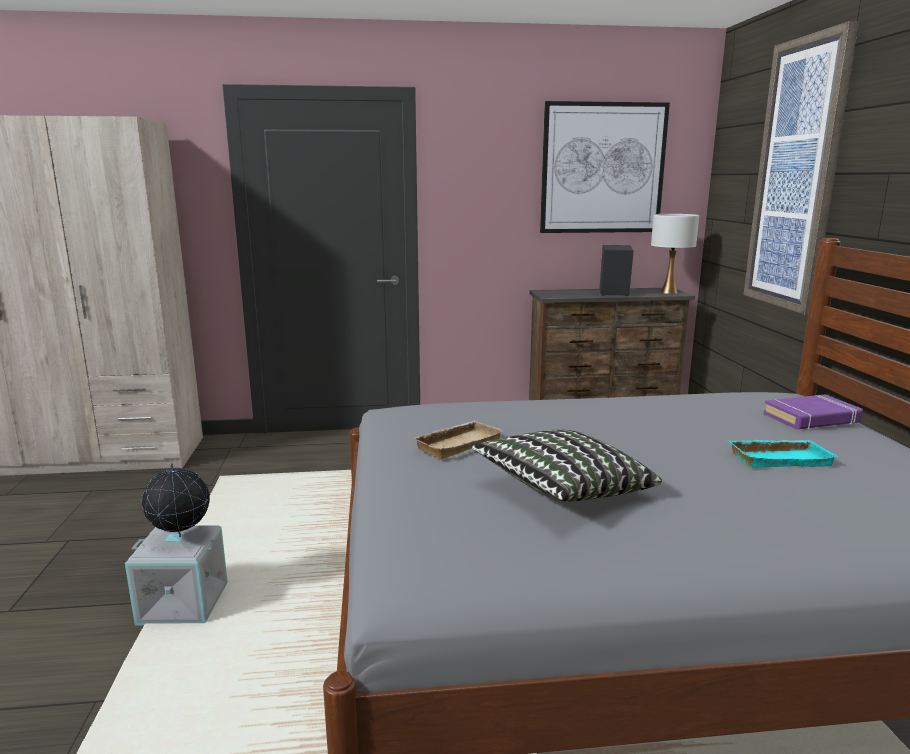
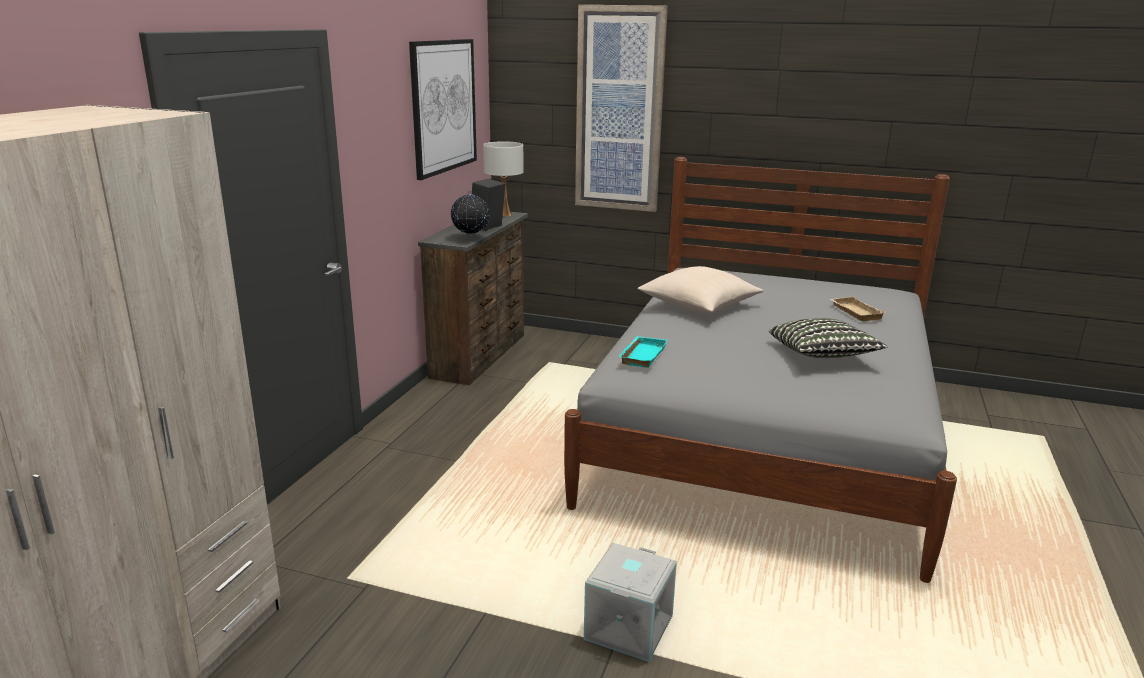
camera: 65 degrees left, 5 degrees up
(181, 535) = (634, 559): globe -> globe (470, 238)
(457, 443) = (726, 365): beige tray -> beige tray (854, 312)
(640, 410) = (699, 305): none -> beige pillow
(779, 458) = (800, 301): turquoise tray -> turquoise tray (641, 355)
(811, 418) = (744, 277): purple book -> none

